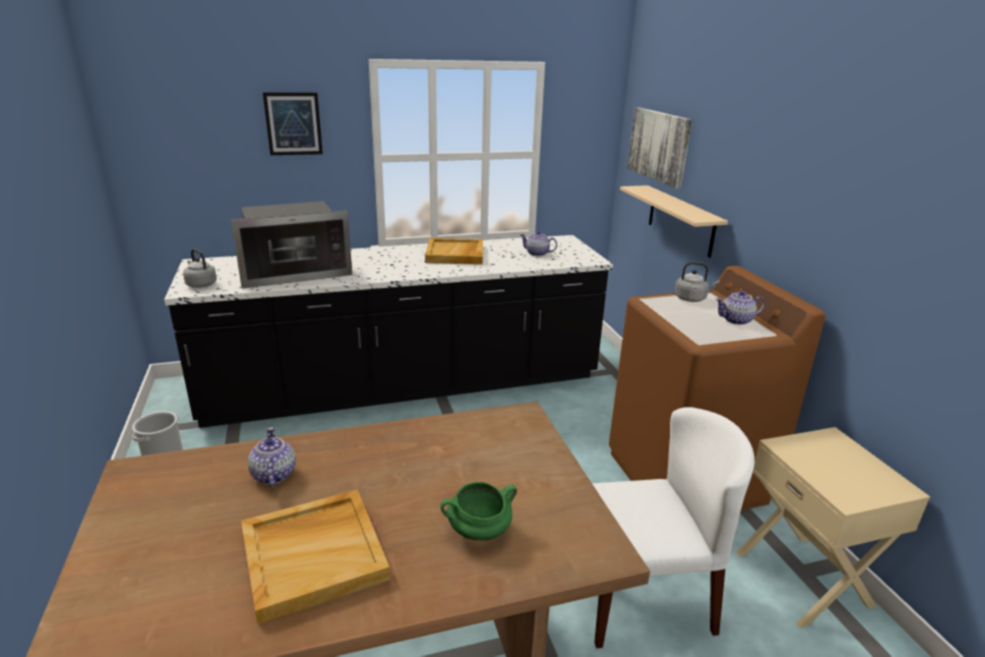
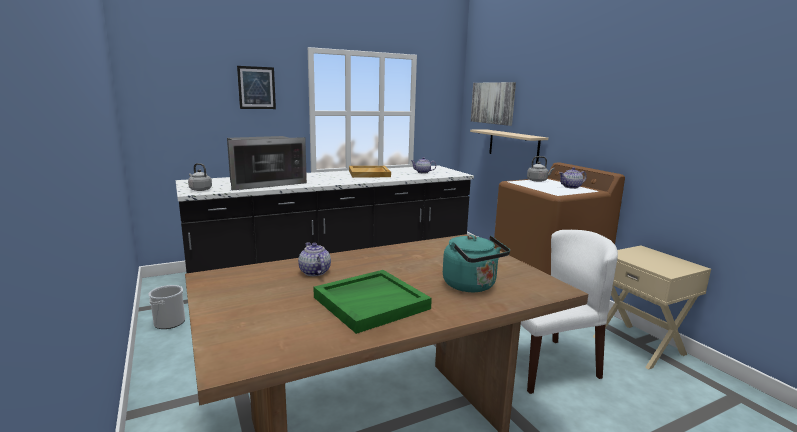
camera: 10 degrees left, 10 degrees down
(315, 554) = (371, 302): beige tray -> green tray
(478, 532) = (472, 286): green cooking pot -> turquoise kettle

